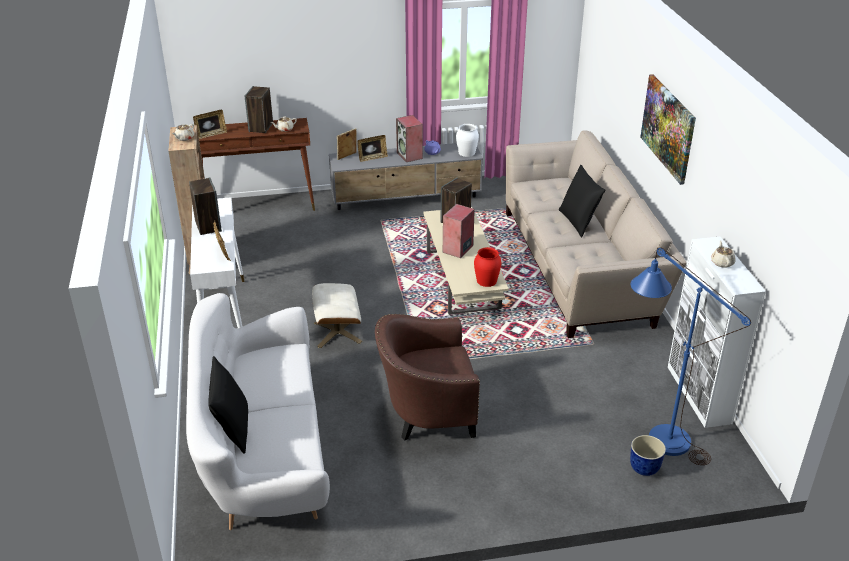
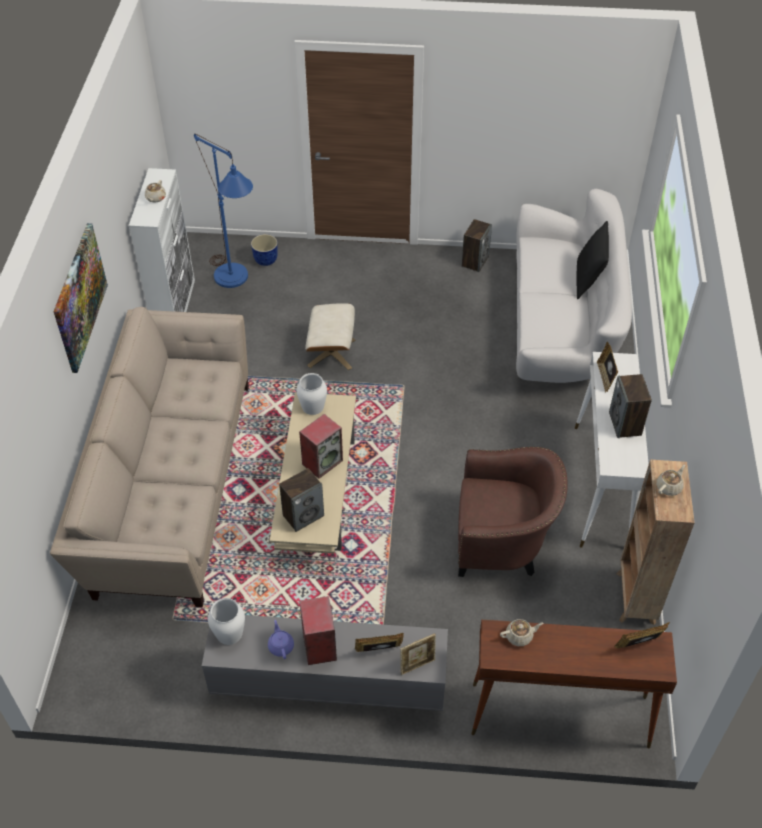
camera: 165 degrees left, 15 degrees up
(261, 127) = (558, 650): speaker -> speaker (475, 261)
(337, 332) = (479, 442): beige ottoman -> beige ottoman (332, 353)
(426, 413) = (416, 336): brown armchair -> brown armchair (503, 543)
(487, 281) = (312, 406): red vase -> white vase
(578, 222) = (168, 445): black pillow -> none

